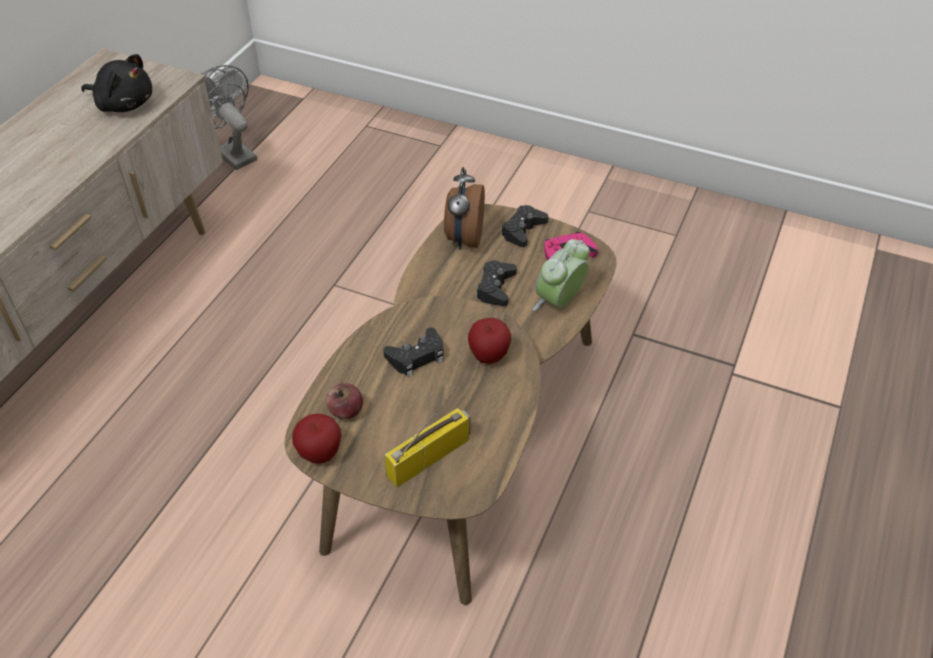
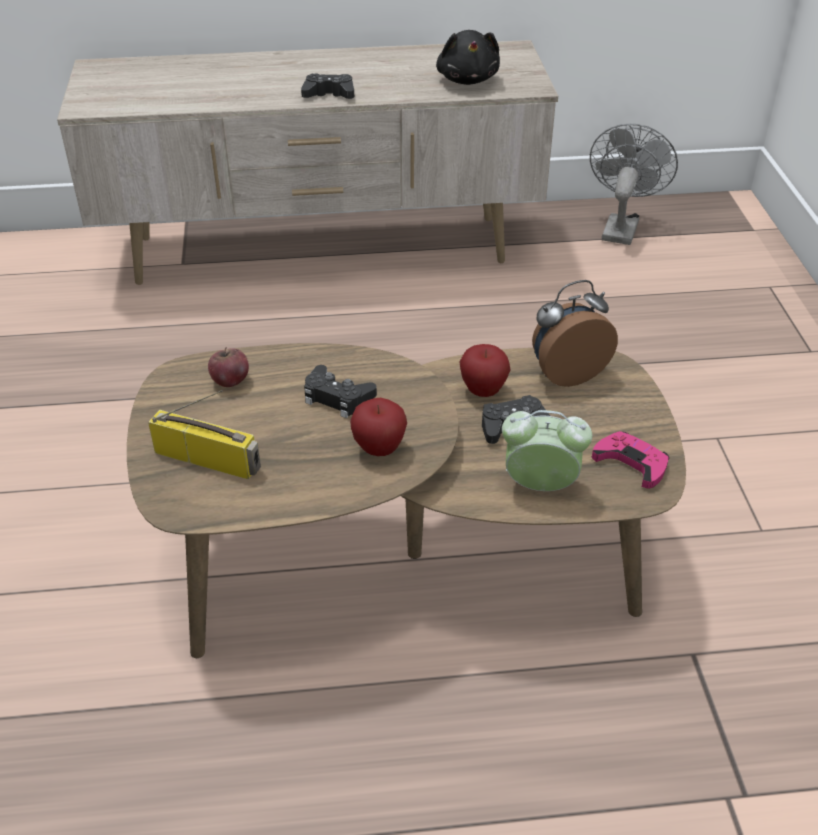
camera: 60 degrees right, 5 degrees down
(320, 454) = (166, 387): apple -> apple (483, 391)
(523, 230) = (628, 412): black game controller -> black game controller (329, 94)

